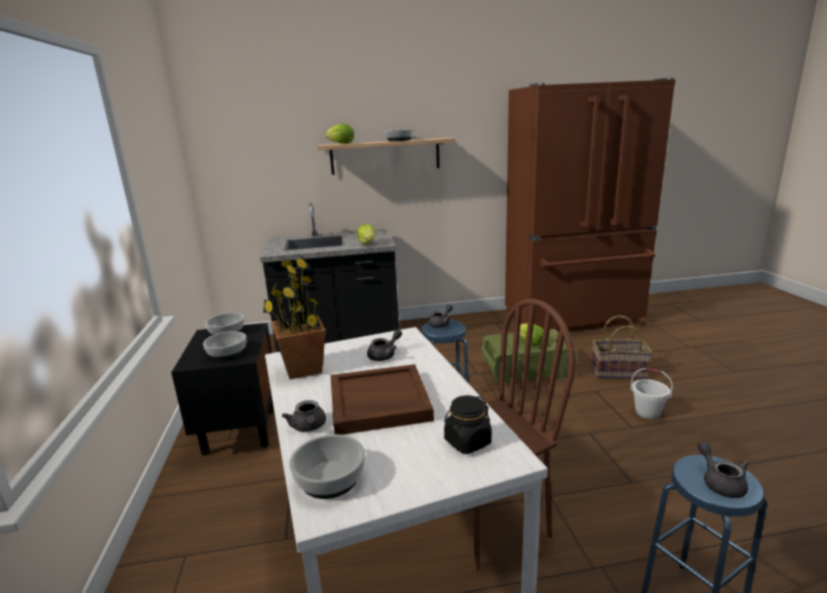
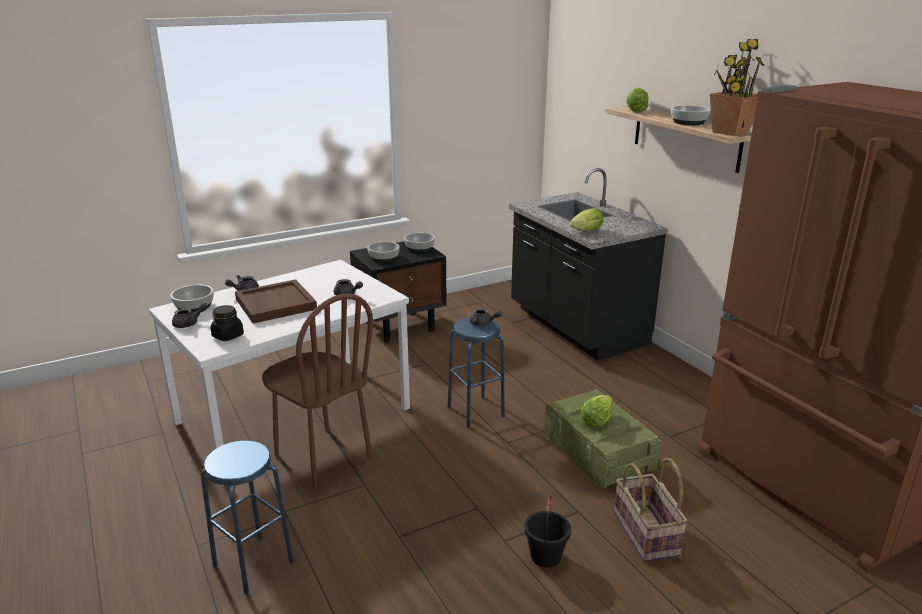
camera: 70 degrees right, 5 degrees up
(303, 369) = (319, 274): potted plant -> potted plant (730, 132)
(648, 412) = (546, 556): white bucket -> black bucket
(720, 482) = (232, 459): grey teapot -> grey teapot (189, 323)

